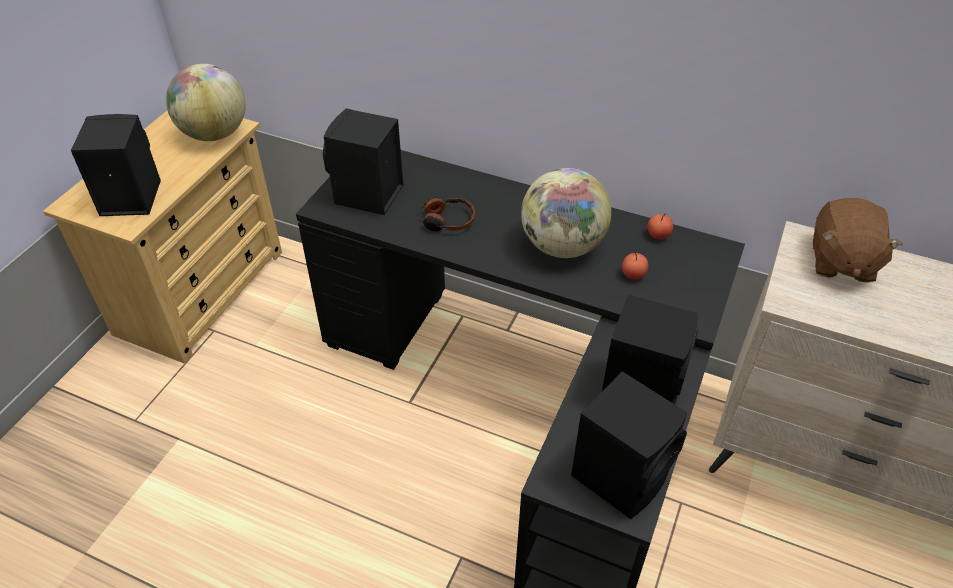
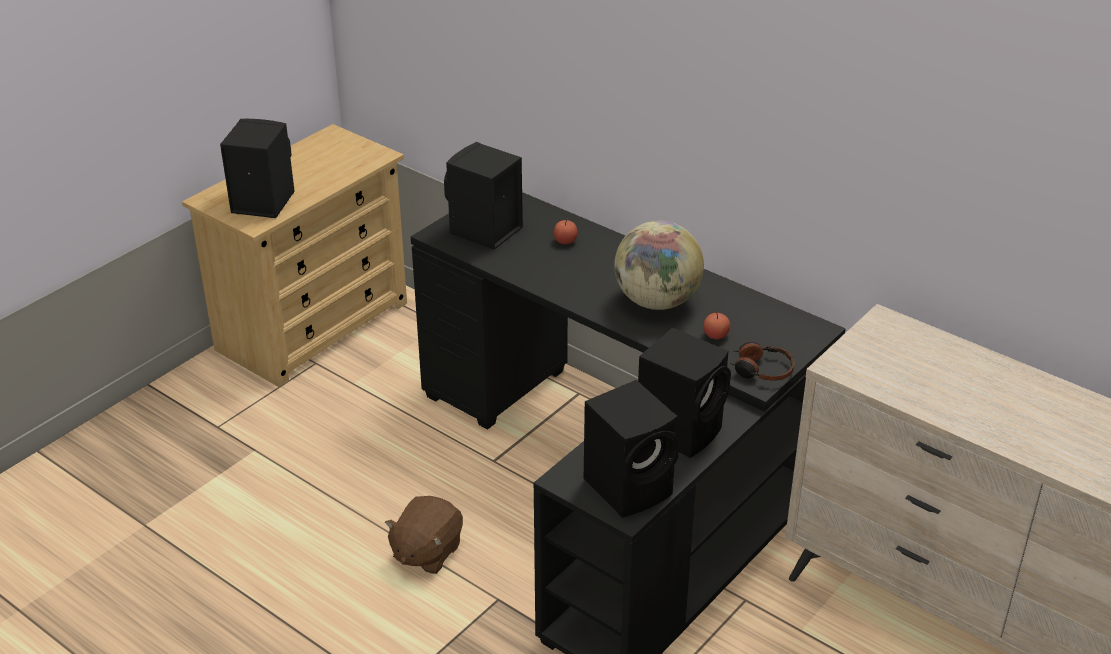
camera: 15 degrees right, 10 degrees down
(214, 134) = (357, 158): globe -> none
(447, 221) = (553, 263): headphones -> headphones (761, 370)
(658, 235) = (759, 307): apple -> apple (565, 241)
(841, 261) = (910, 344): brown plush toy -> brown plush toy (426, 552)

